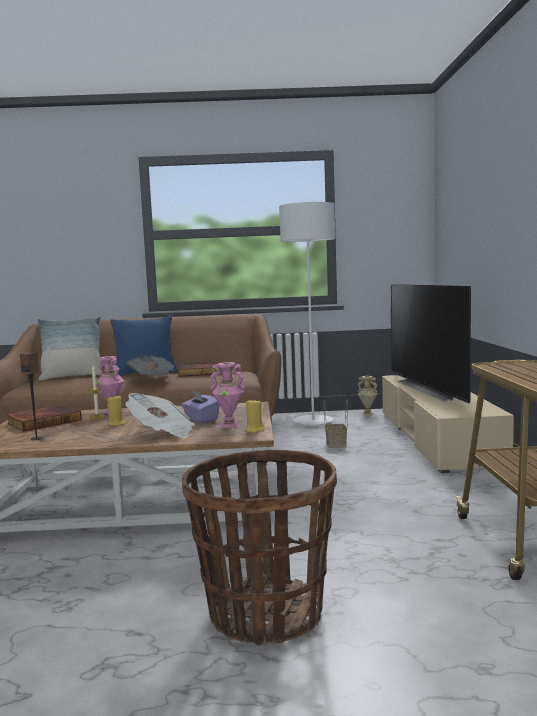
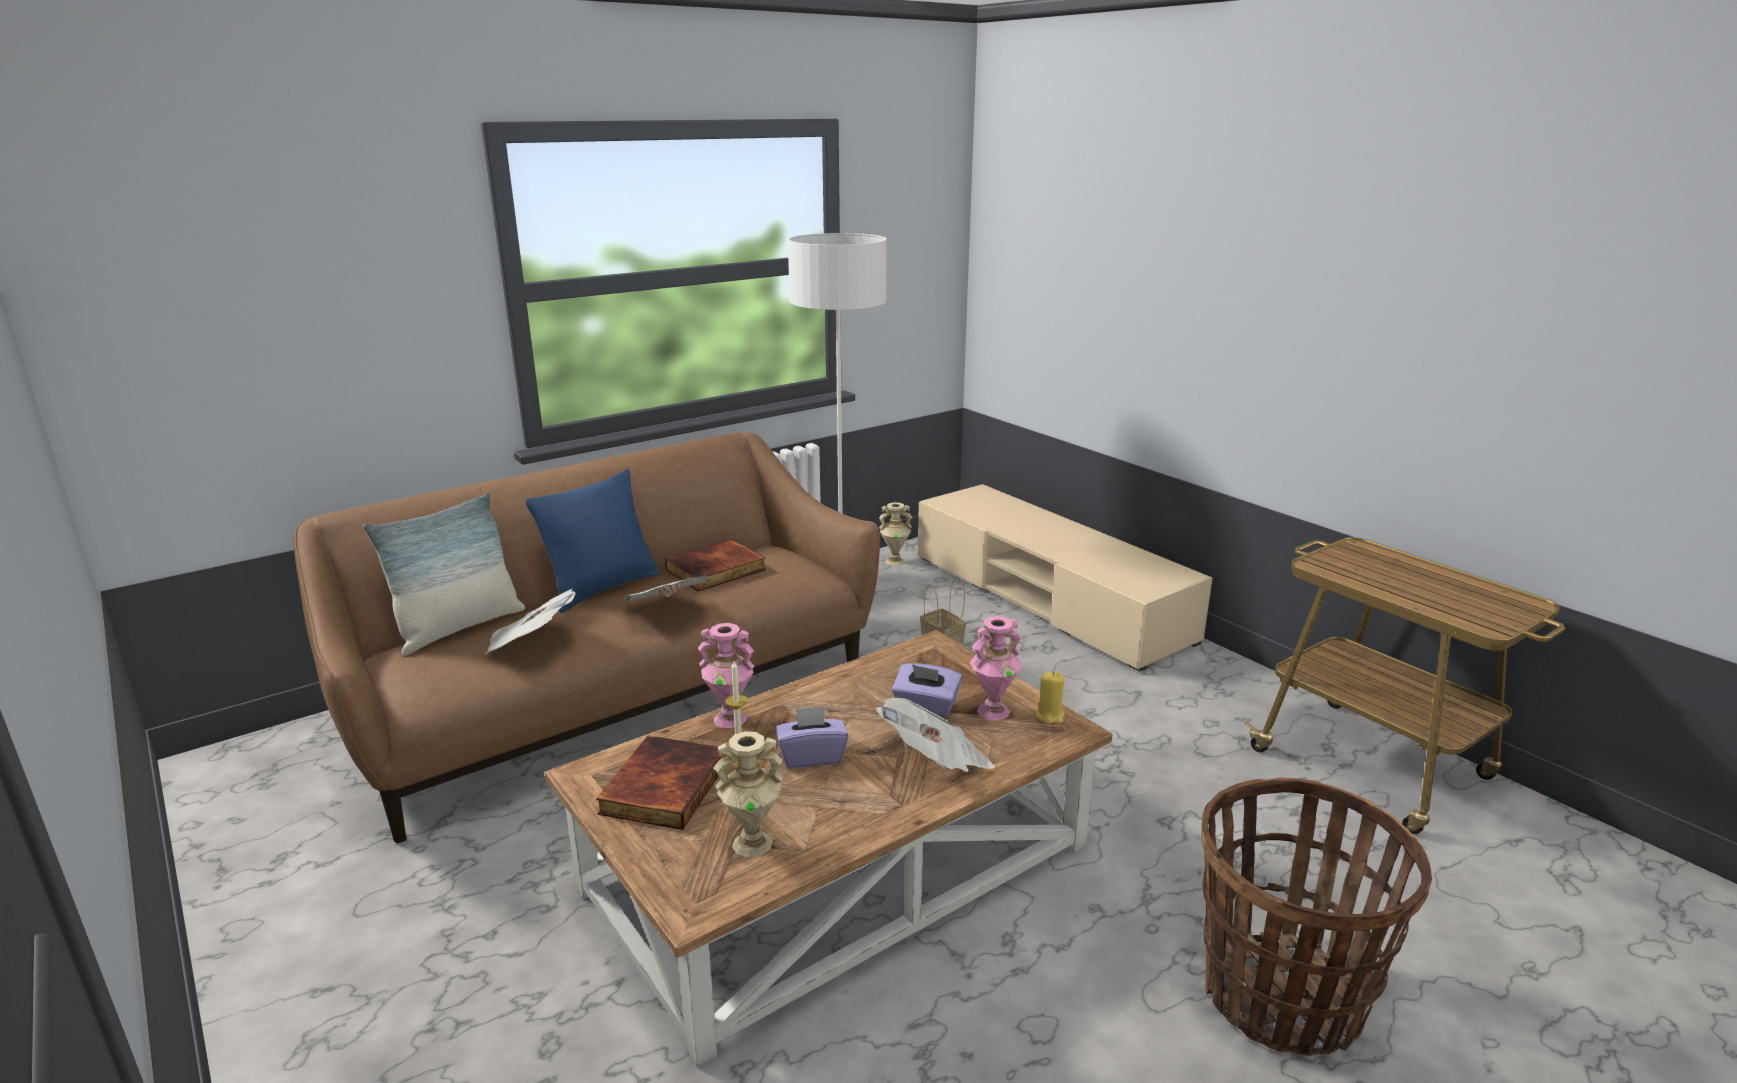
camera: 35 degrees left, 15 degrees up
(36, 438) = (752, 843): speaker -> beige vase
(83, 381) = (532, 644): none -> newspaper
(116, 424) = (812, 756): yellow candle -> purple tissue box
(432, 389) = (1038, 530): television -> none

